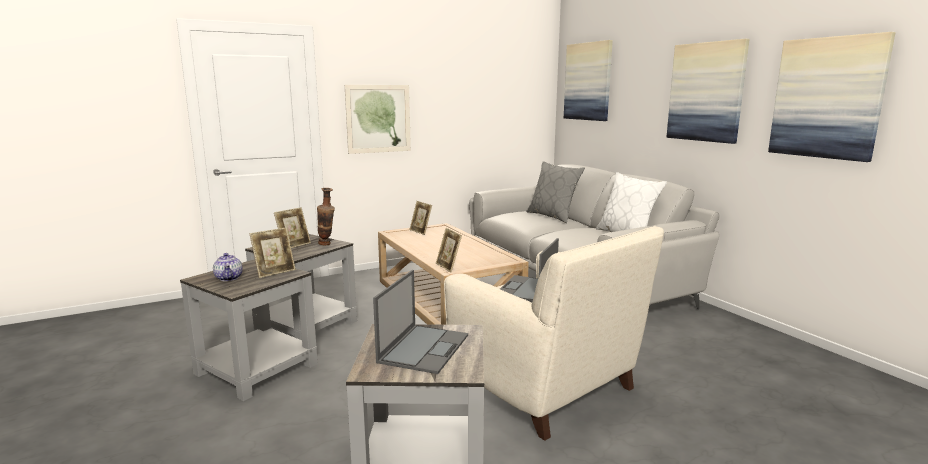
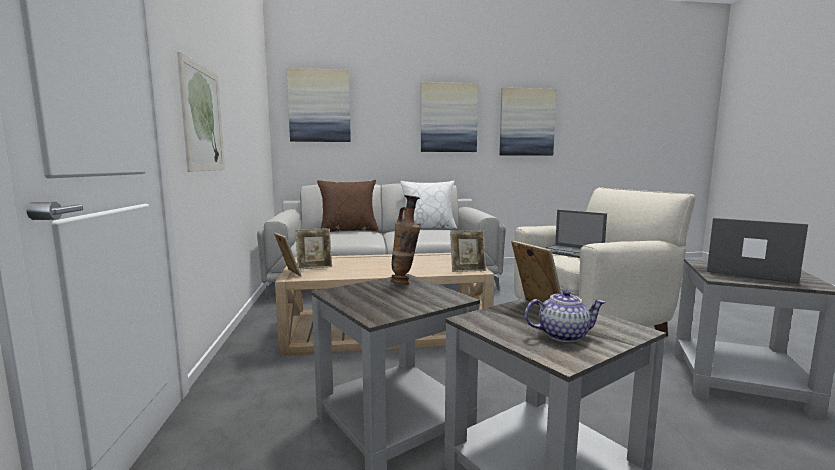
camera: 70 degrees left, 5 degrees down
(294, 245) = (389, 297): picture frame -> picture frame (288, 273)
(553, 216) = (348, 231): grey pillow -> brown pillow

